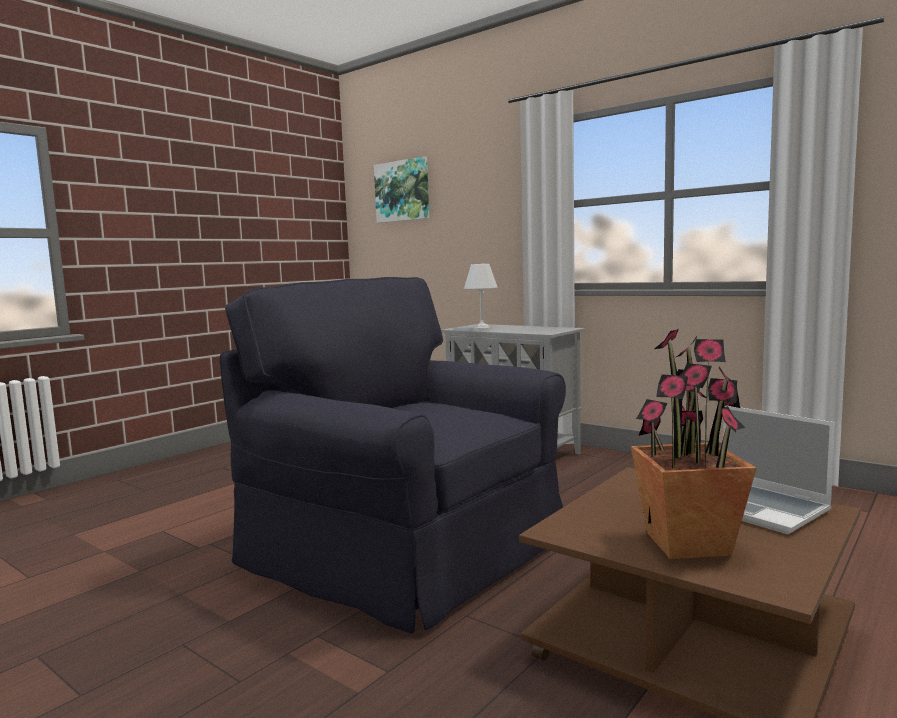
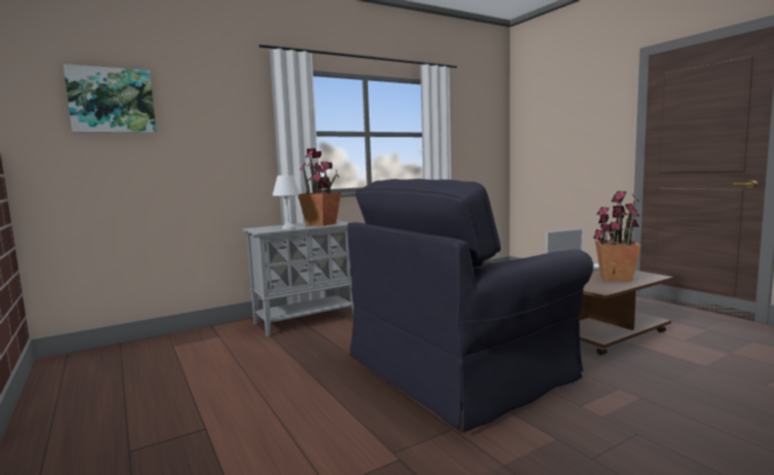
camera: 70 degrees left, 0 degrees up
(528, 330) = (321, 224): none -> potted plant

